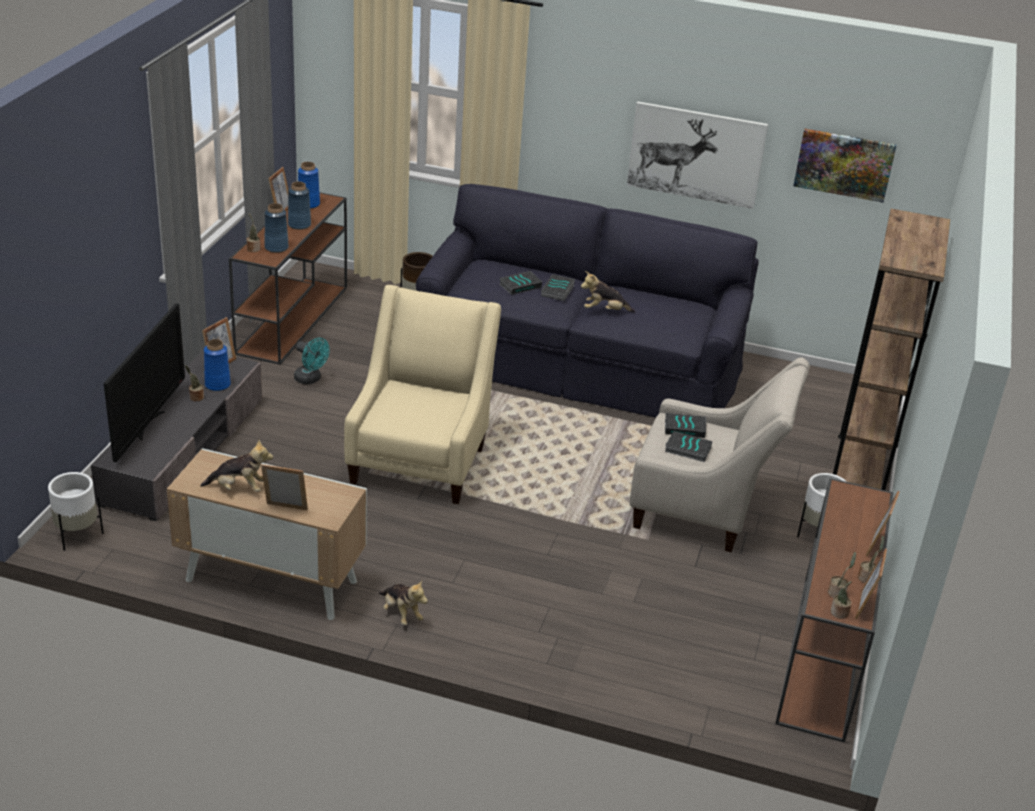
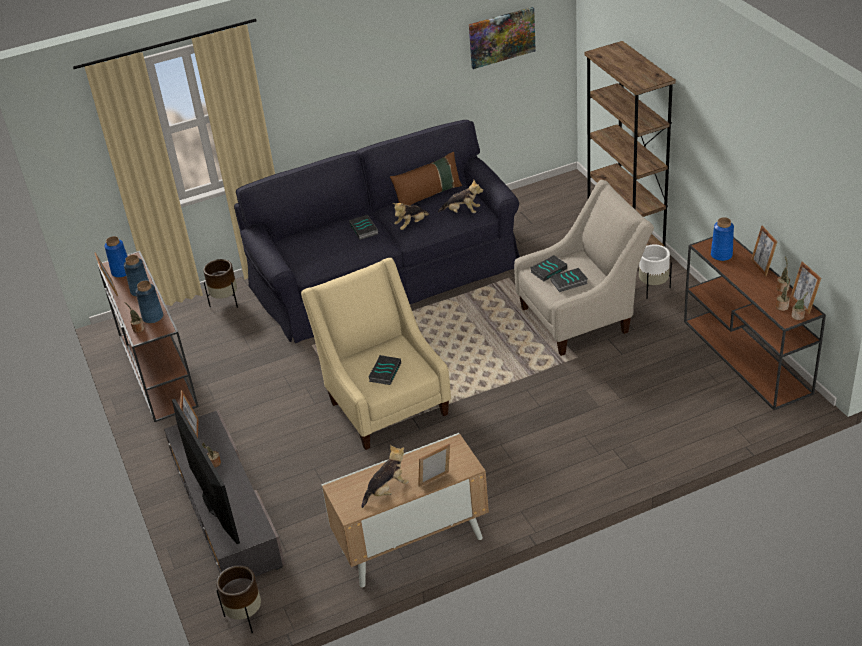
camera: 35 degrees left, 5 degrees up
(77, 535) = (245, 617): white planter -> brown planter
(217, 384) = (214, 445): blue vase -> blue vase (721, 255)
(311, 379) = (235, 402): turquoise fan -> none
(401, 613) = (514, 503): plush toy -> plush toy (462, 212)
(520, 285) = (336, 241): book -> book (384, 372)
(659, 298) = (428, 195): none -> brown pillow
(696, 154) = (397, 79): picture -> none

